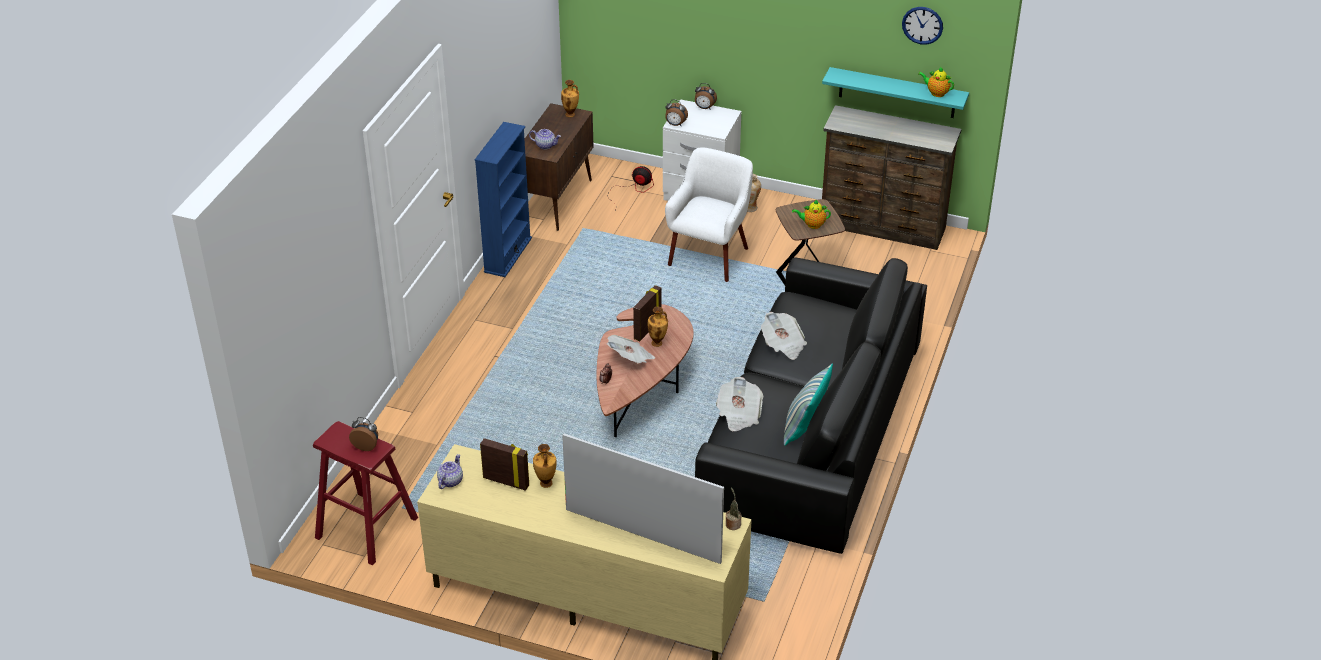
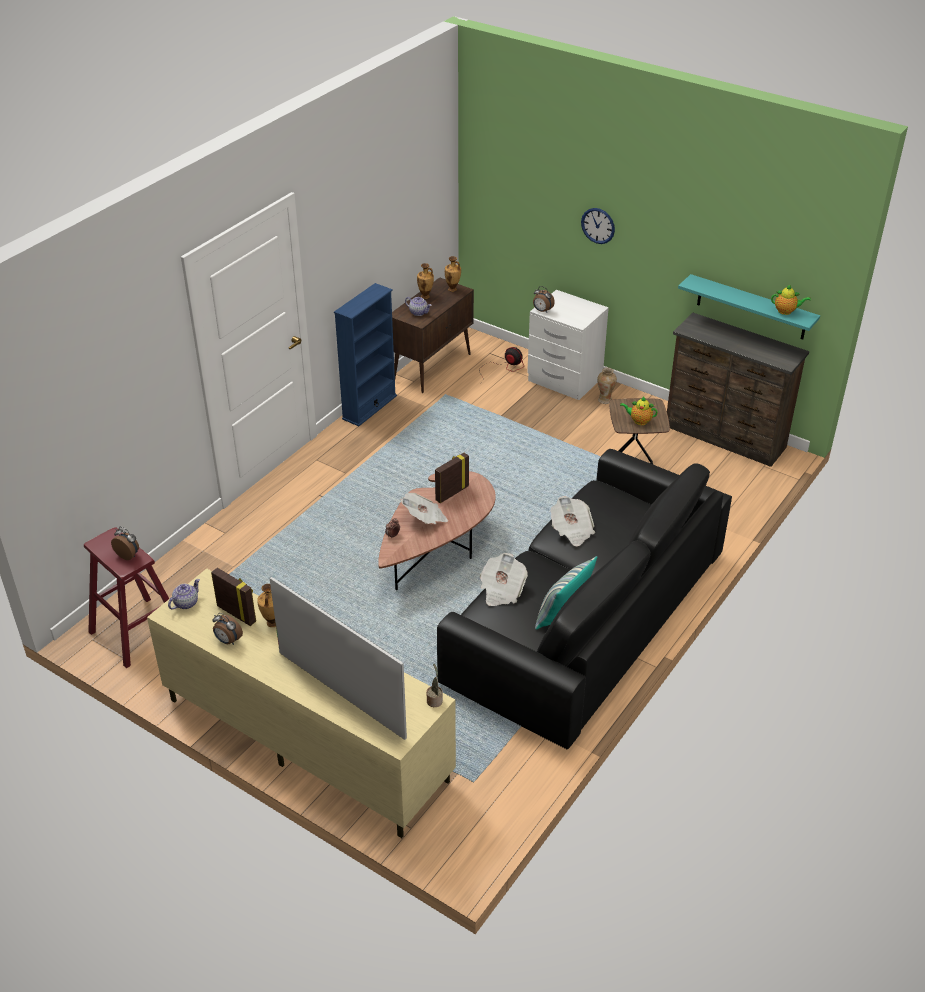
camera: 15 degrees right, 0 degrees up
(657, 343) = (456, 508): vase -> vase (425, 296)
(704, 108) = (575, 300): alarm clock -> alarm clock (228, 641)
(710, 256) = (550, 438): white armchair -> none
(922, 25) = (780, 241): wall clock -> wall clock (598, 225)
(936, 93) = (786, 311): teapot -> teapot turned 150 degrees clockwise

